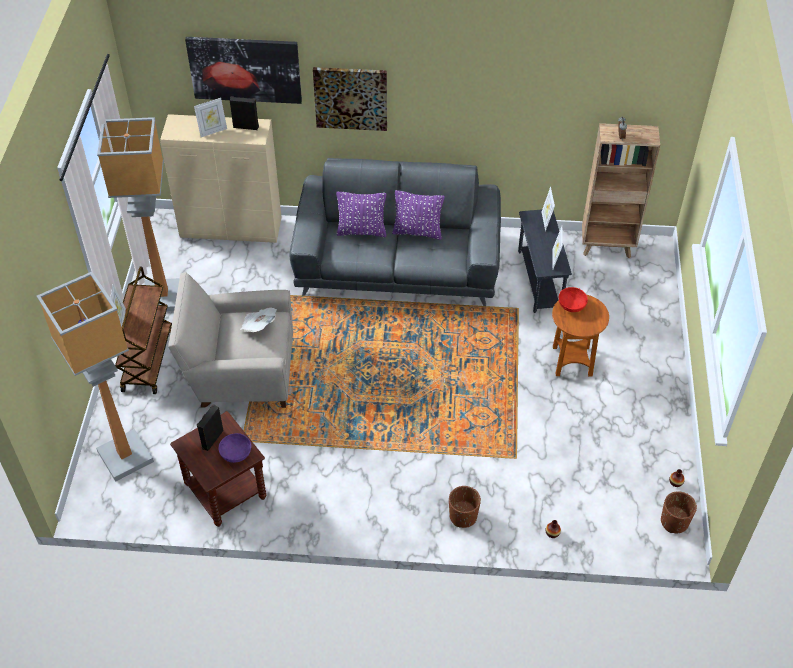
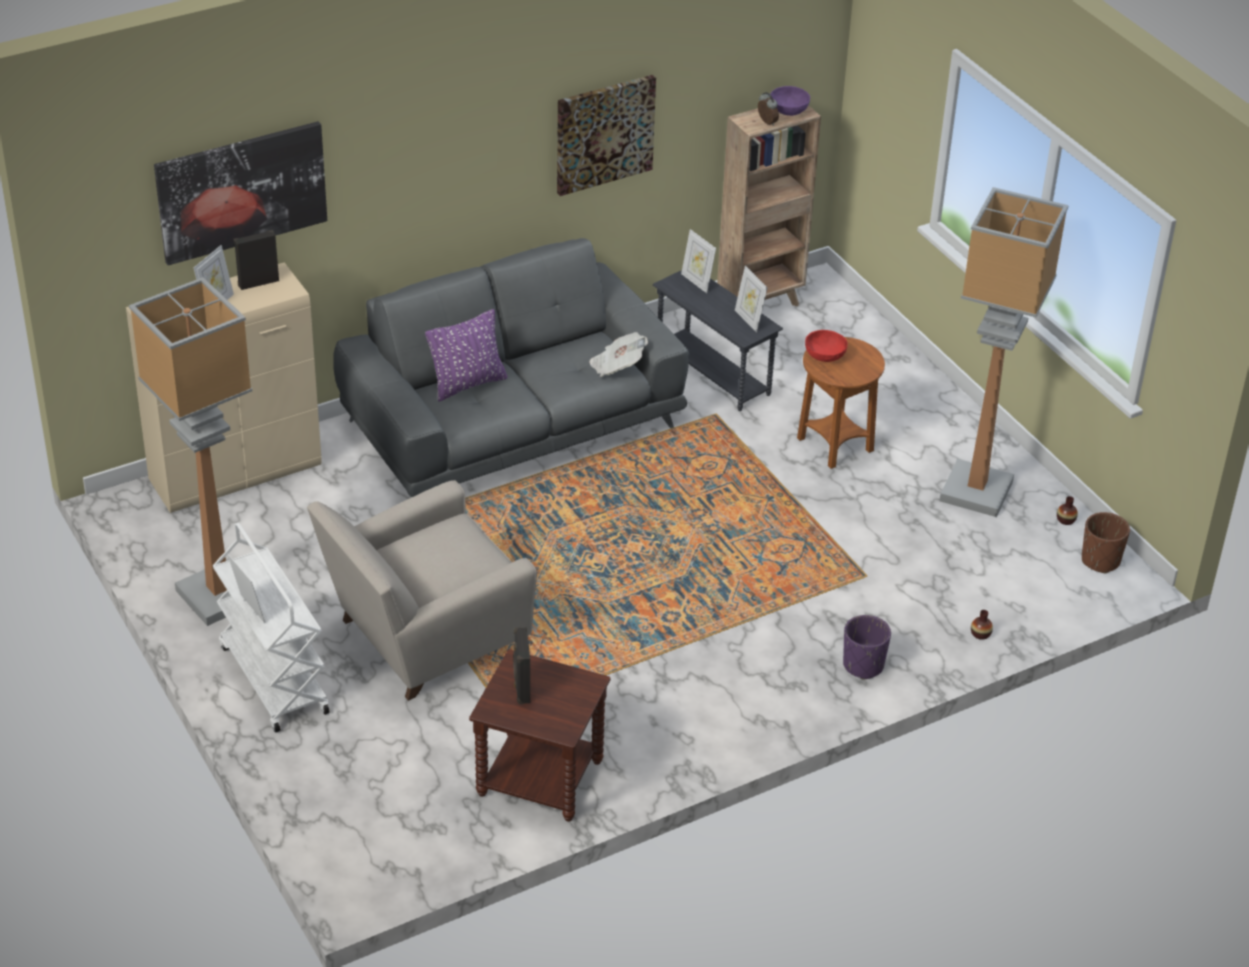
camera: 35 degrees left, 10 degrees down
(125, 458) = (361, 805): floor lamp -> floor lamp (977, 492)
(147, 359) = (273, 679): brown cart -> white cart
(236, 454) = (569, 689): purple bowl -> purple bowl (788, 111)
(259, 326) = (448, 540): newspaper -> newspaper (617, 366)
(351, 98) = (395, 189): picture -> picture (604, 133)
(417, 232) = (542, 357): purple pillow -> none
(463, 516) = (863, 665): brown planter -> purple planter

